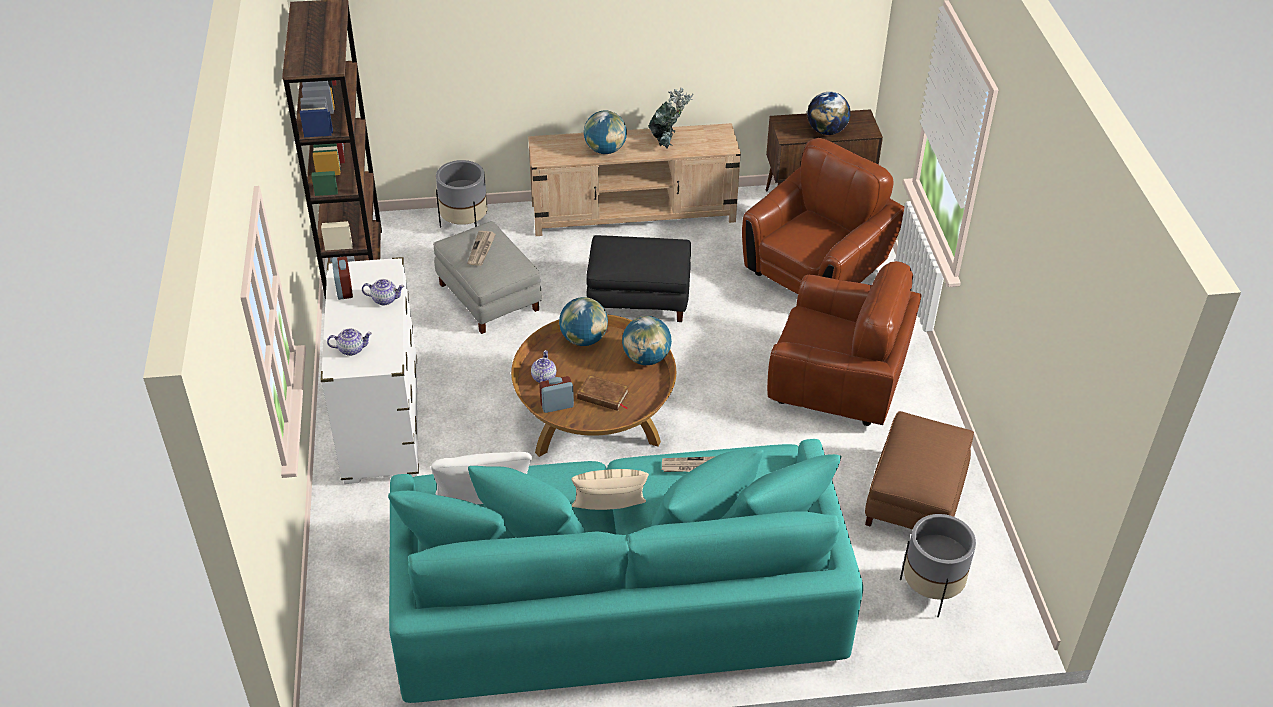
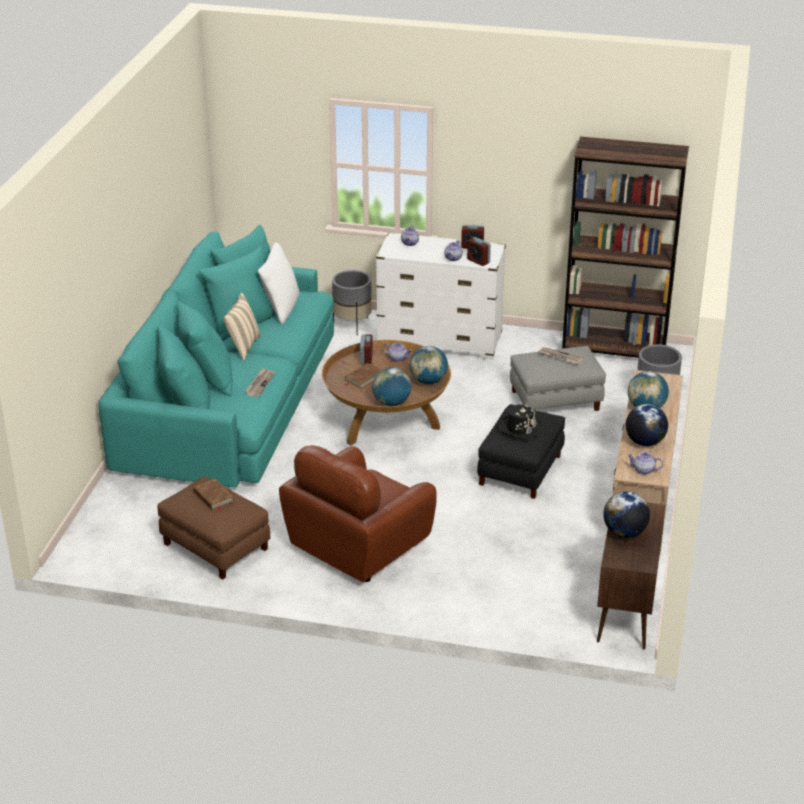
camera: 110 degrees right, 10 degrees down
(386, 276) = (478, 261): none -> alarm clock
(645, 253) = (519, 428): none -> black hat
(667, 143) = (644, 442): potted plant -> globe
(715, 138) = (643, 470): none -> teapot
(816, 271) = (513, 577): brown armchair -> none
(916, 453) = (213, 497): none -> brown book
(930, 590) = (132, 526): grey planter -> grey planter (352, 325)

